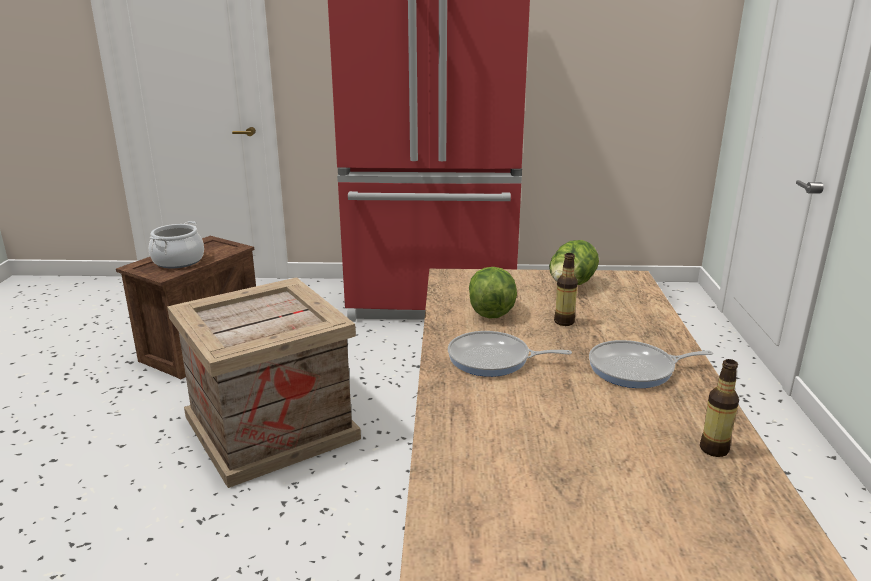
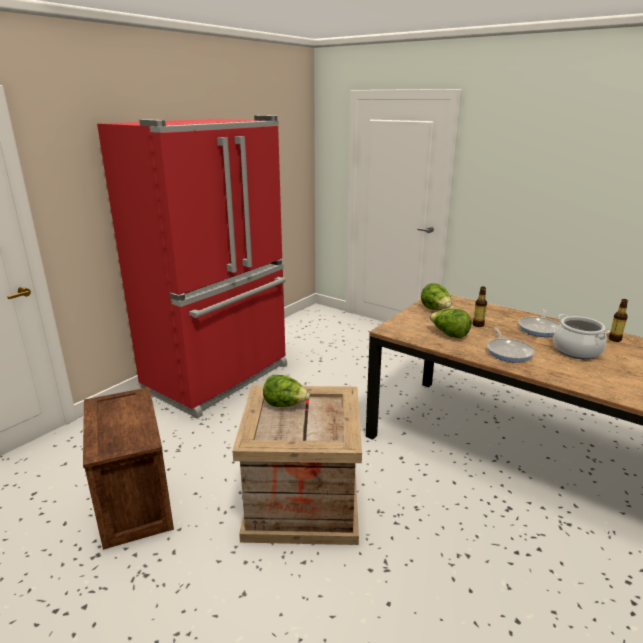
camera: 55 degrees left, 0 degrees up
(178, 261) = (124, 427): cooking pot -> cooking pot (577, 351)
(278, 304) = (285, 405): none -> lettuce
(493, 359) = (508, 351): frying pan -> frying pan turned 45 degrees counterclockwise

